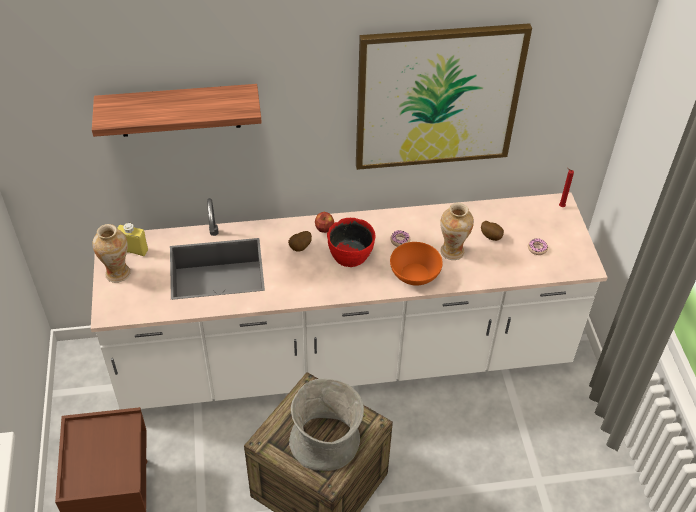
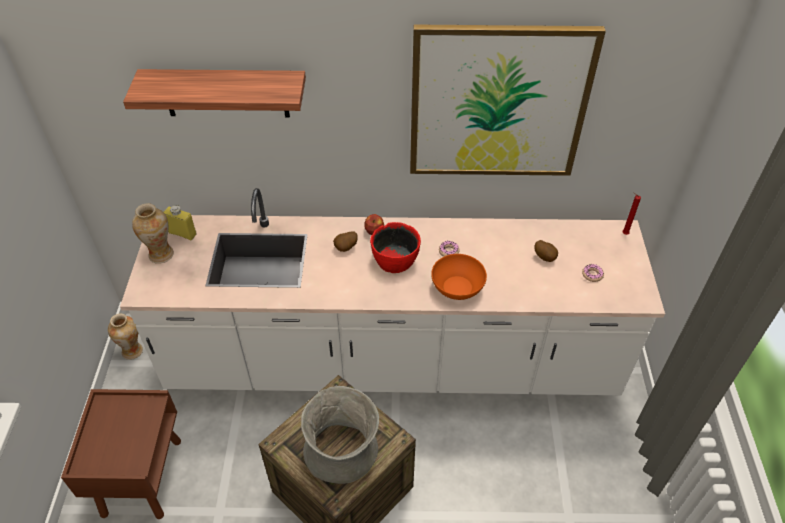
camera: 10 degrees right, 0 degrees up
(452, 251) = (501, 268): vase -> vase (132, 351)

